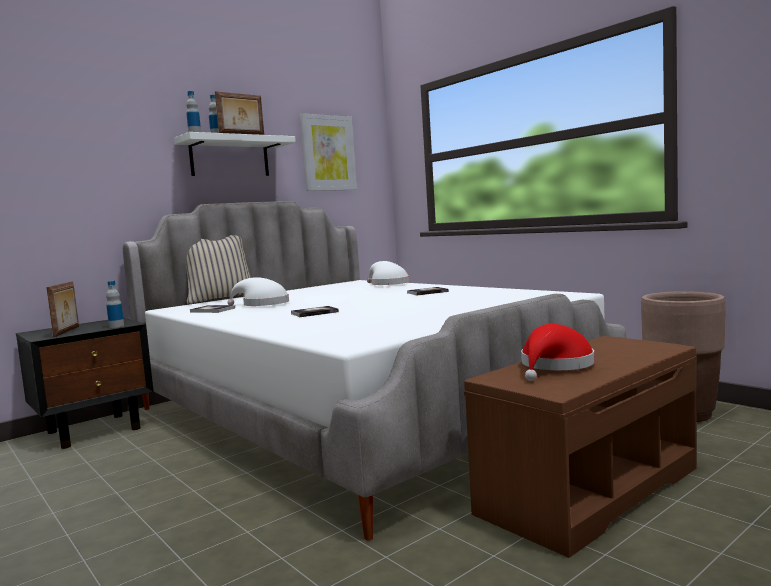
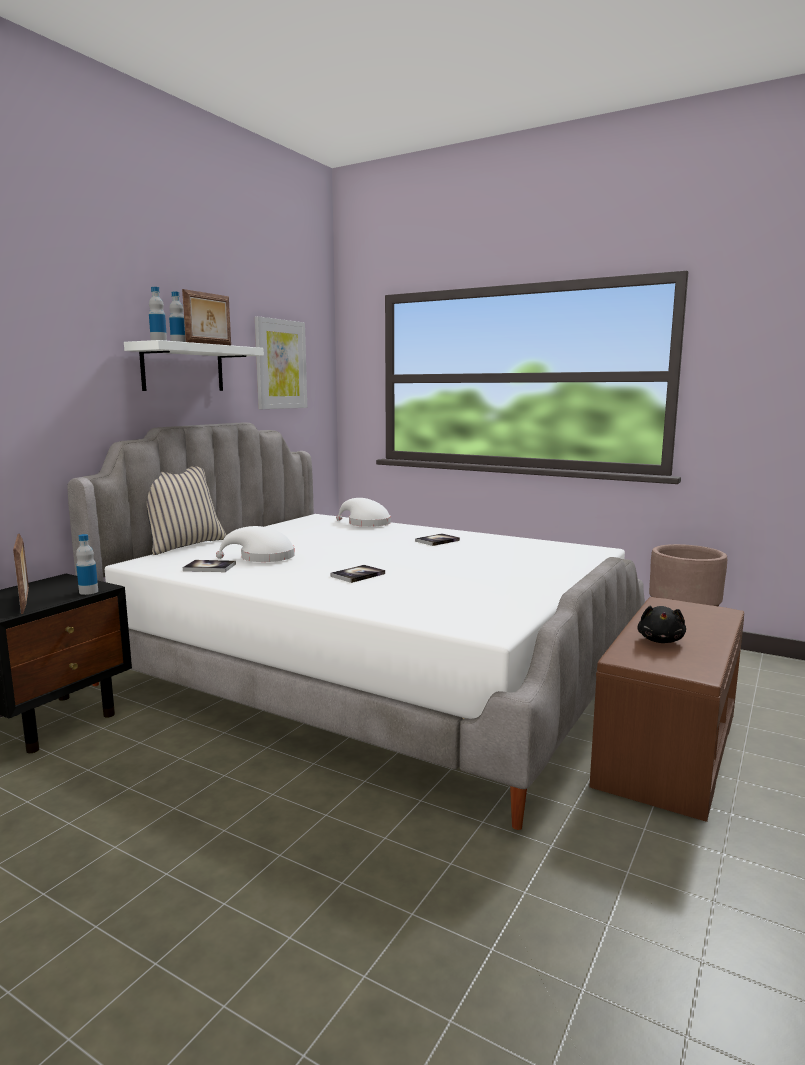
camera: 20 degrees left, 5 degrees up
(555, 366) = (660, 640): red hat -> black plush toy

